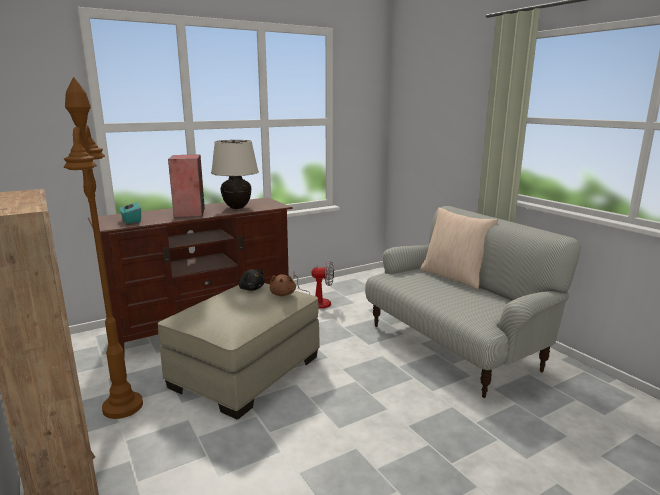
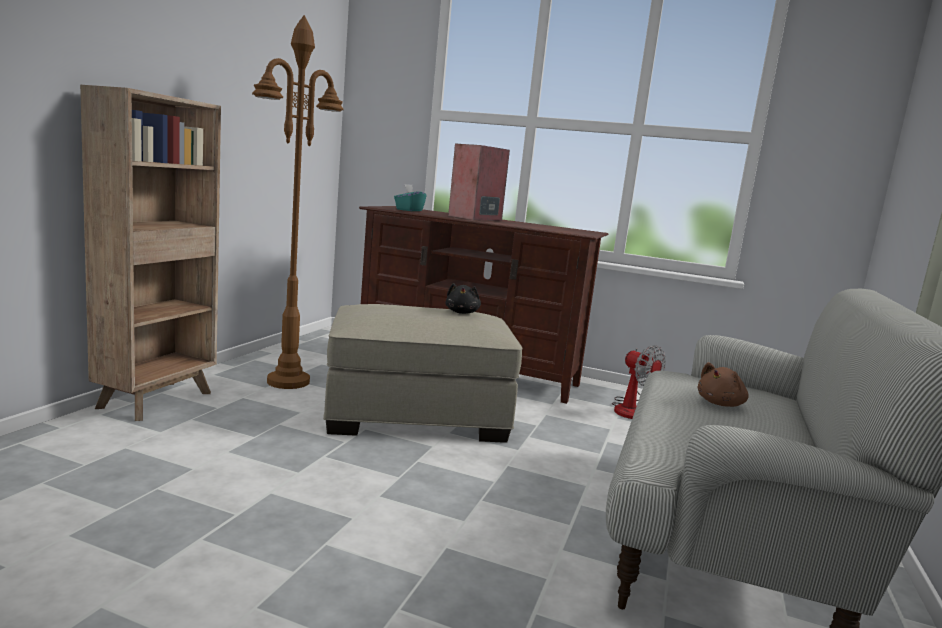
camera: 50 degrees right, 5 degrees down
(237, 207) = (534, 226): beige table lamp -> none
(283, 294) = (478, 326): brown plush toy -> brown plush toy (721, 404)
(454, 277) = (794, 417): beige pillow -> none

